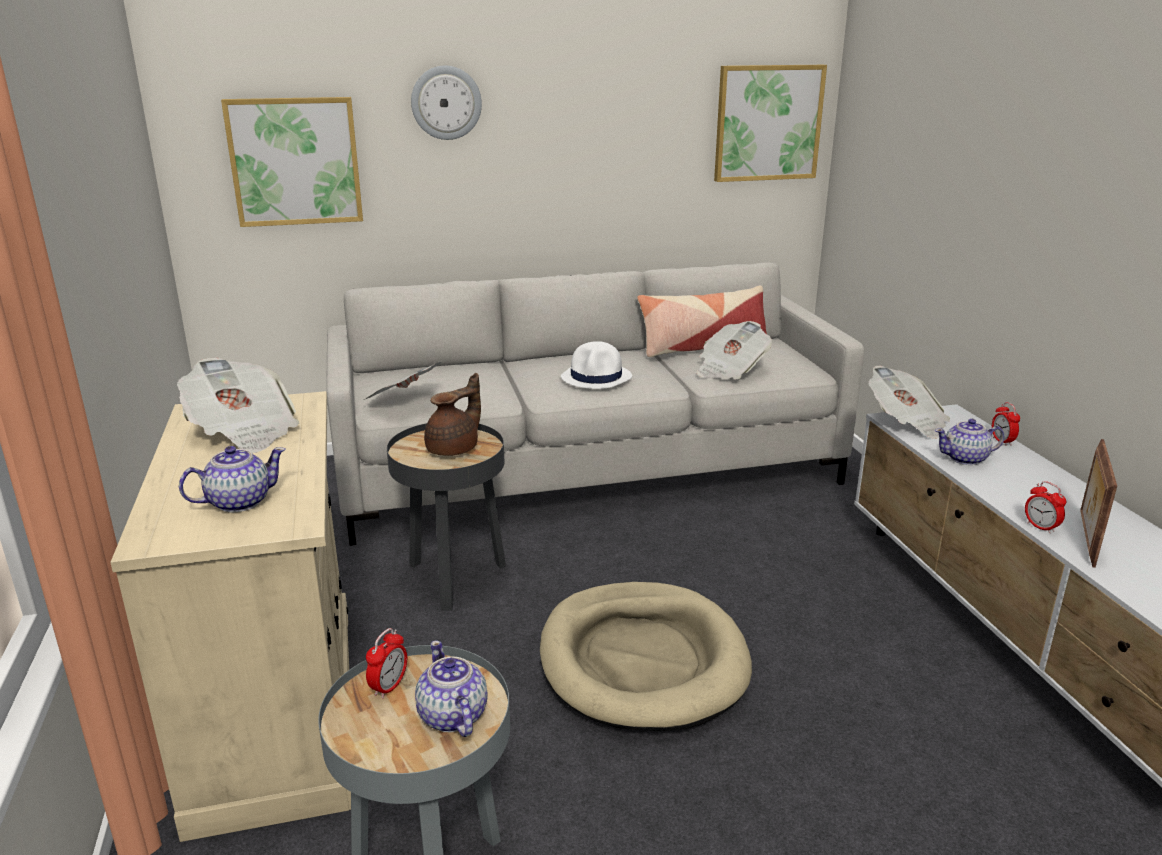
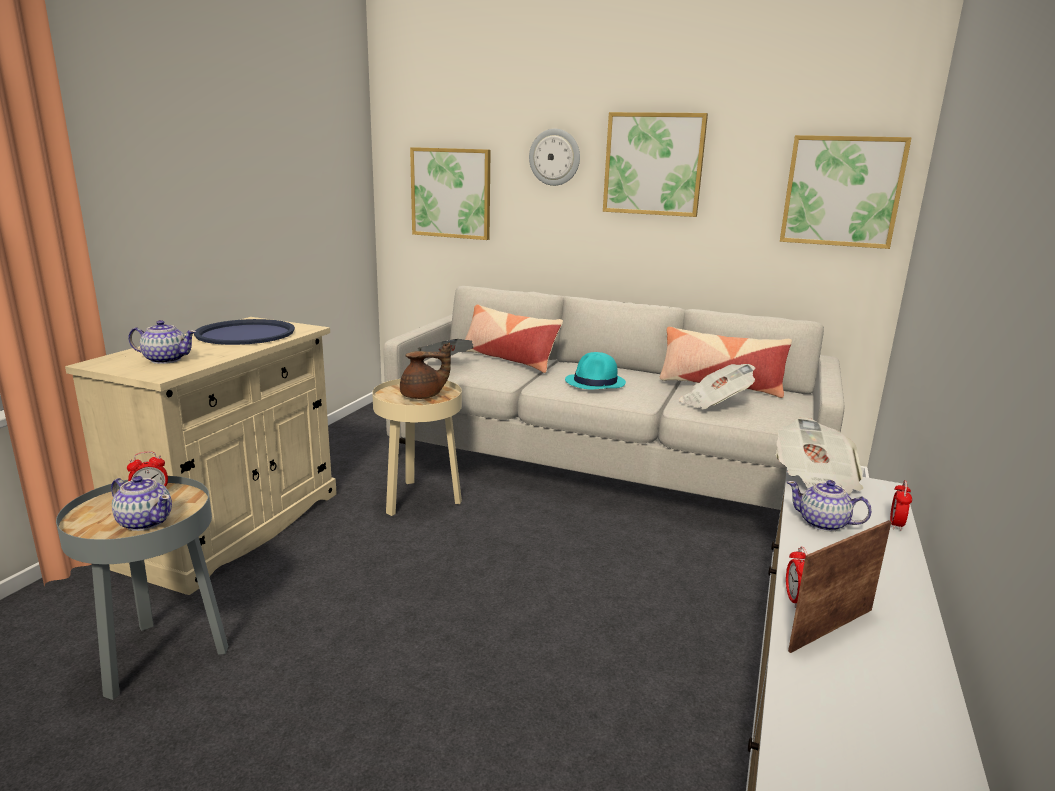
camera: 35 degrees right, 5 degrees down
(243, 432) = (246, 334): newspaper -> blue tray
(452, 717) = (145, 522): teapot -> teapot turned 105 degrees clockwise
(455, 578) = (420, 499): black side table -> beige side table
(459, 373) = (508, 359): none -> pillow
(573, 105) = (653, 164): none -> picture
(597, 377) = (595, 382): white hat -> turquoise hat
(642, 661) = (460, 597): beige dog bed -> none

